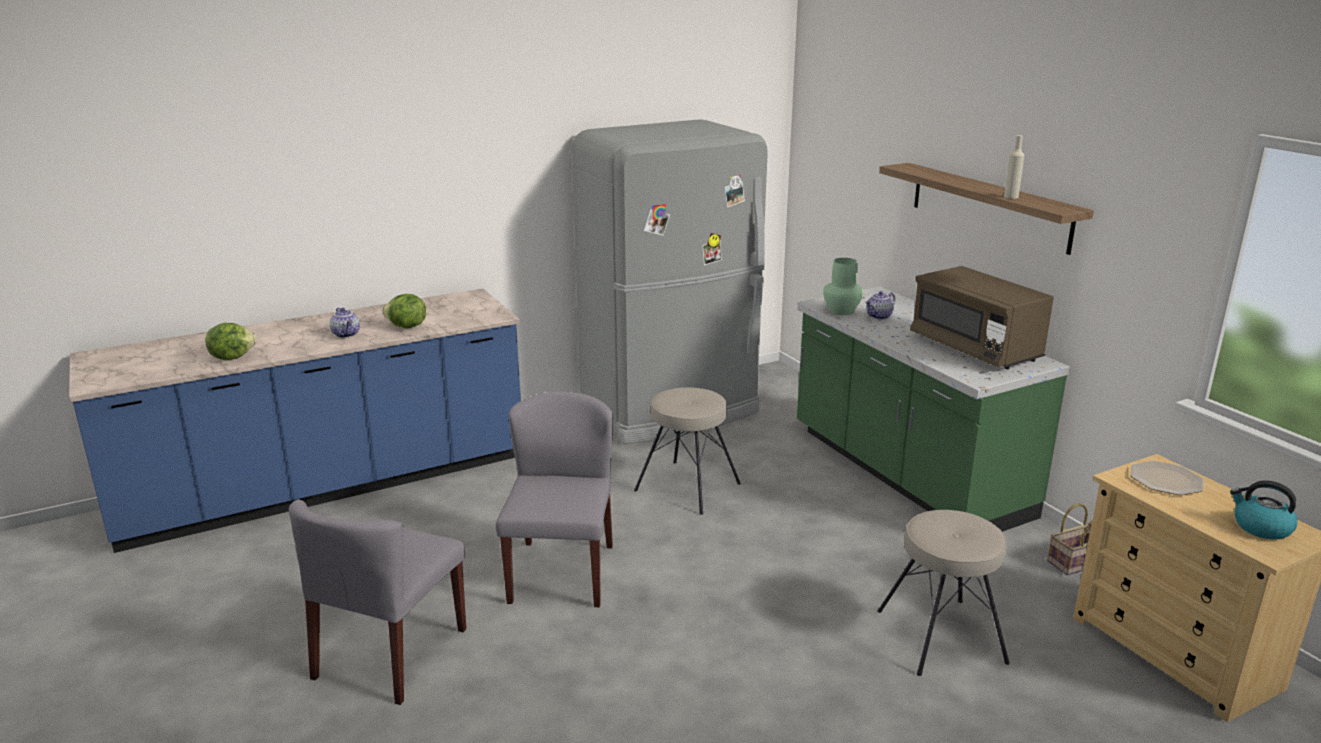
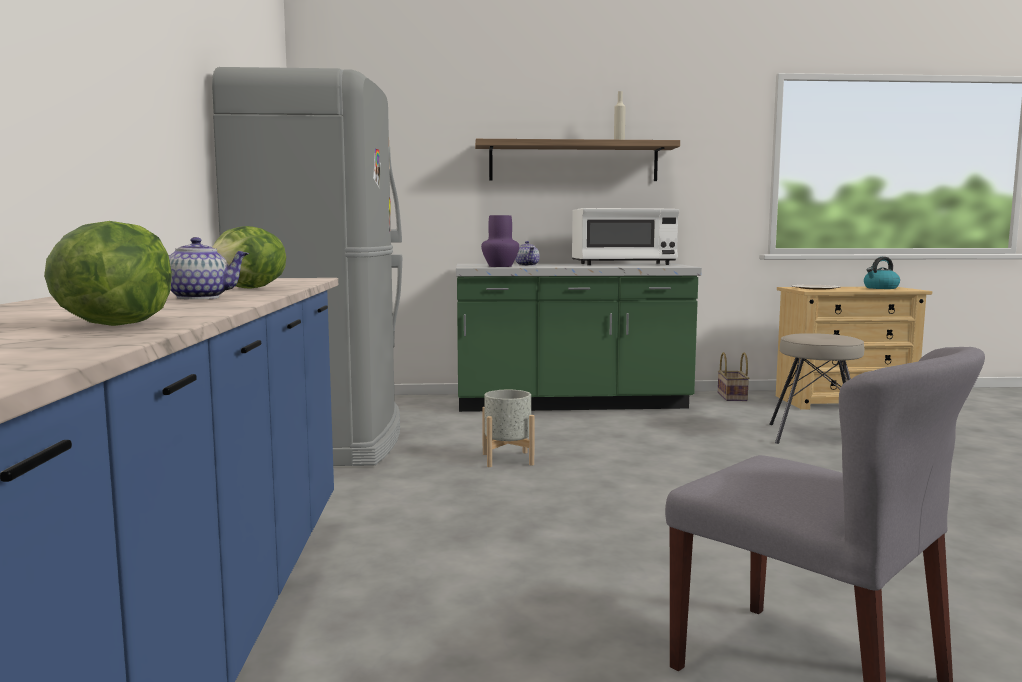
camera: 65 degrees left, 15 degrees down
(561, 572) = (643, 535): grey chair -> none
(688, 486) = (507, 459): beige stool -> grey planter
(841, 311) = (500, 266): green vase -> purple vase
(975, 349) = (623, 264): brown microwave -> white microwave

